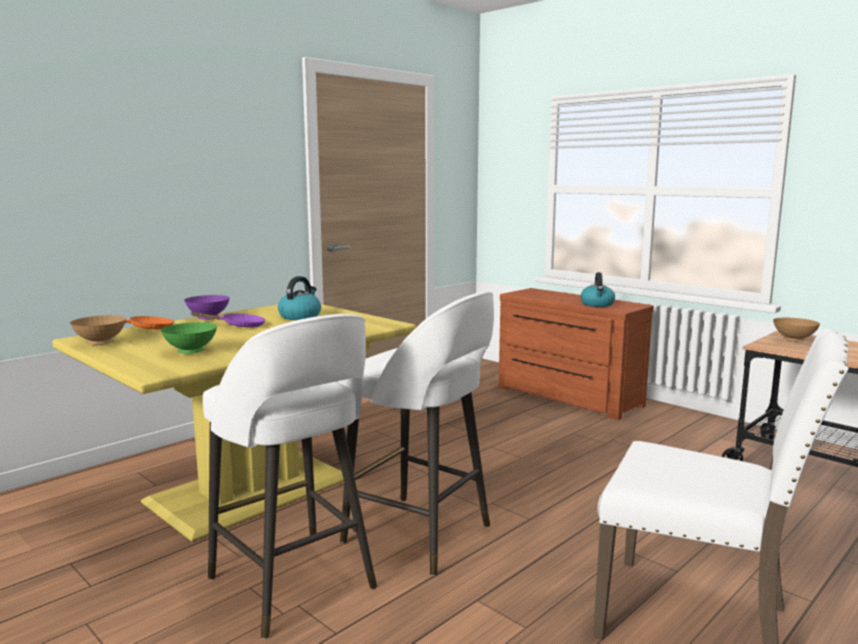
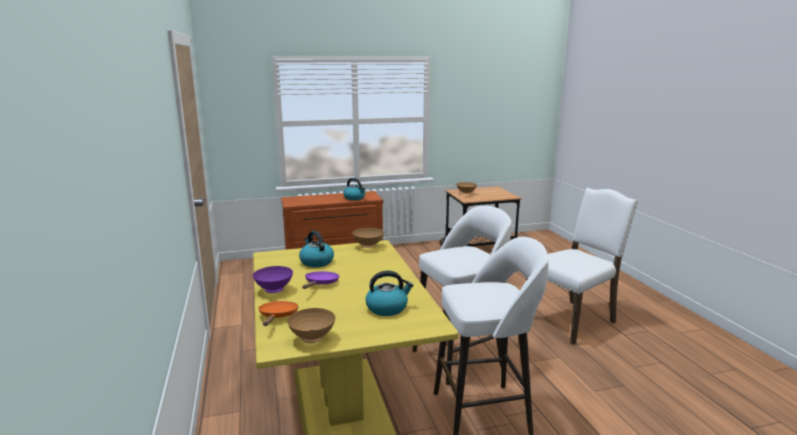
camera: 60 degrees left, 5 degrees up
(191, 352) = (387, 308): green bowl -> kettle
(375, 322) = (368, 247): none -> brown bowl

